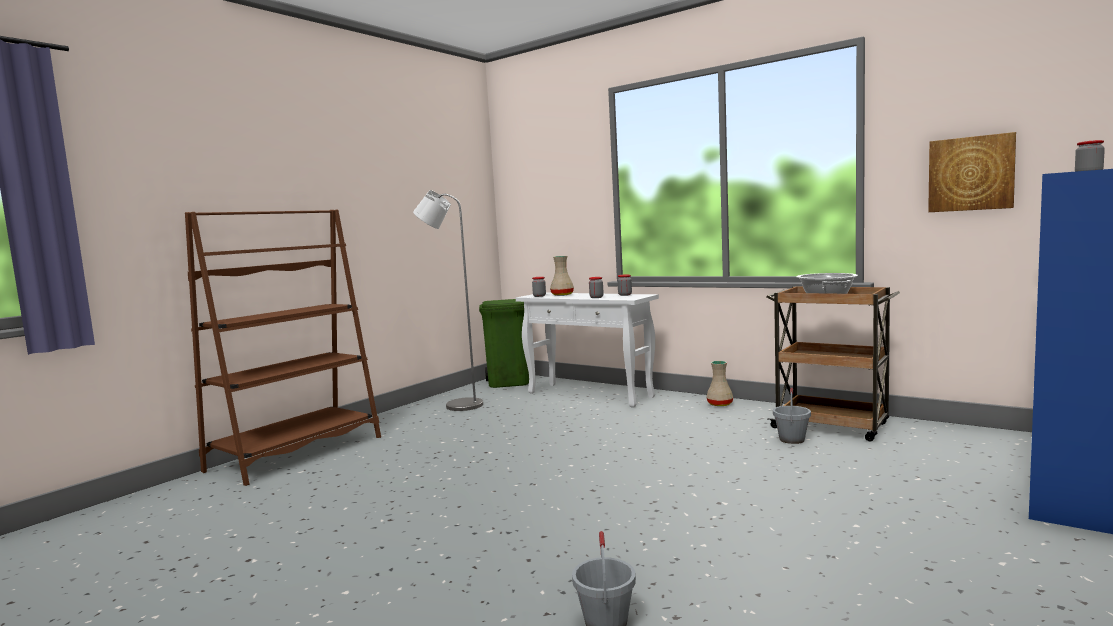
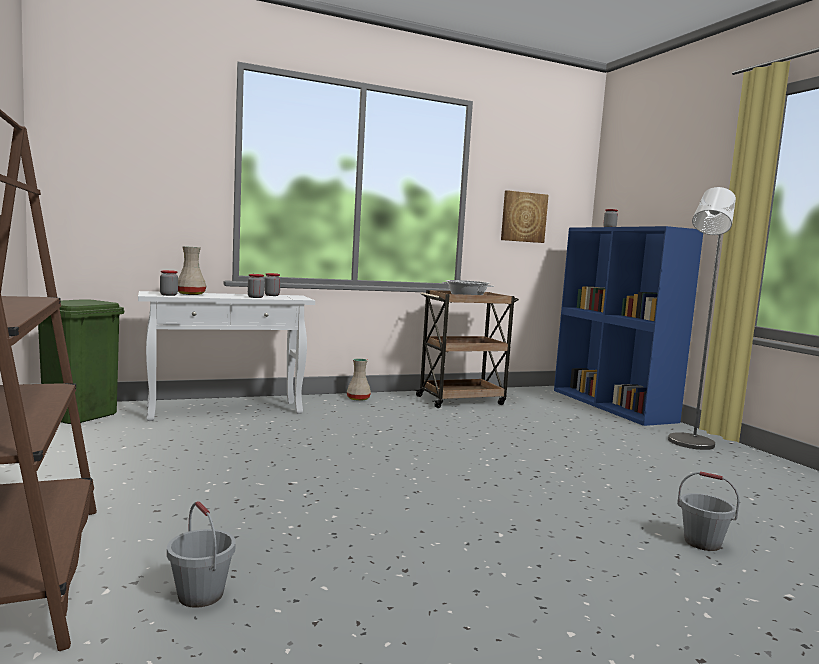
camera: 60 degrees left, 0 degrees up
(457, 405) = (89, 452): grey floor lamp -> grey floor lamp (688, 444)
(791, 439) = (467, 413): grey bucket -> grey bucket (200, 595)

